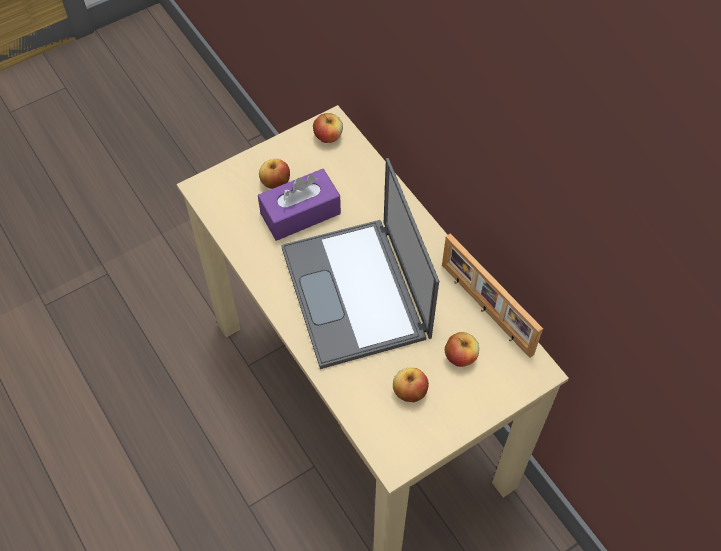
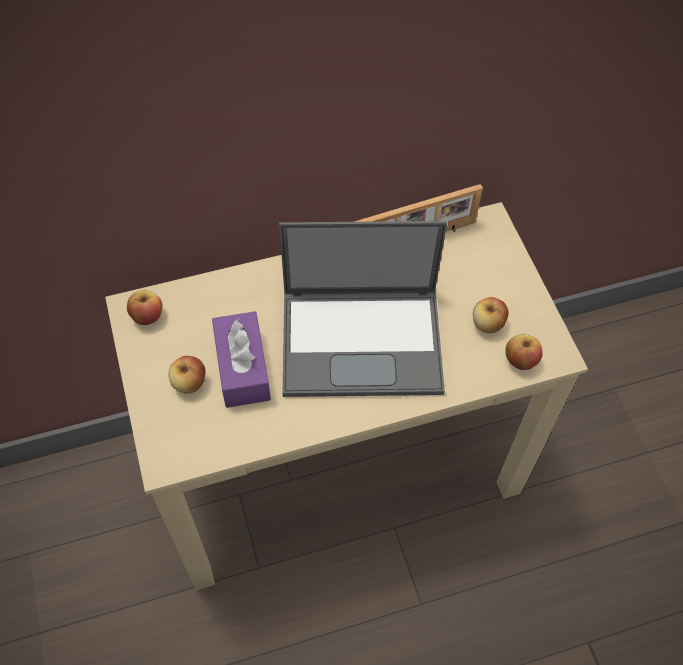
camera: 75 degrees left, 0 degrees up
(460, 356) = (460, 274): apple -> apple (520, 360)

